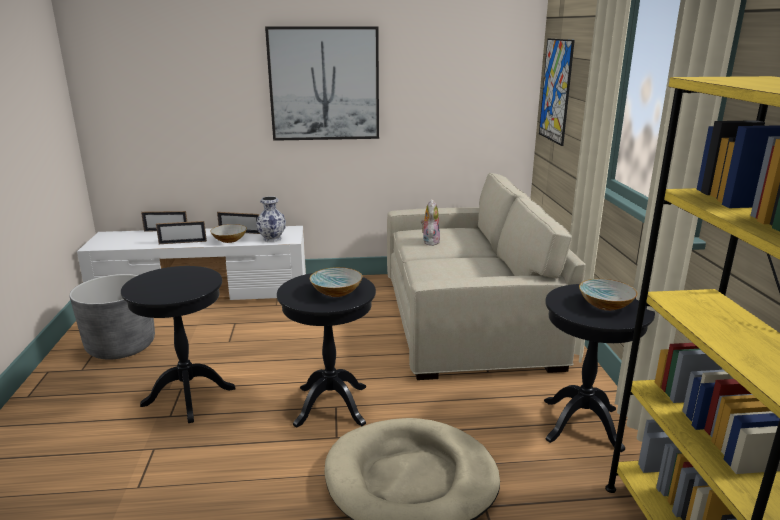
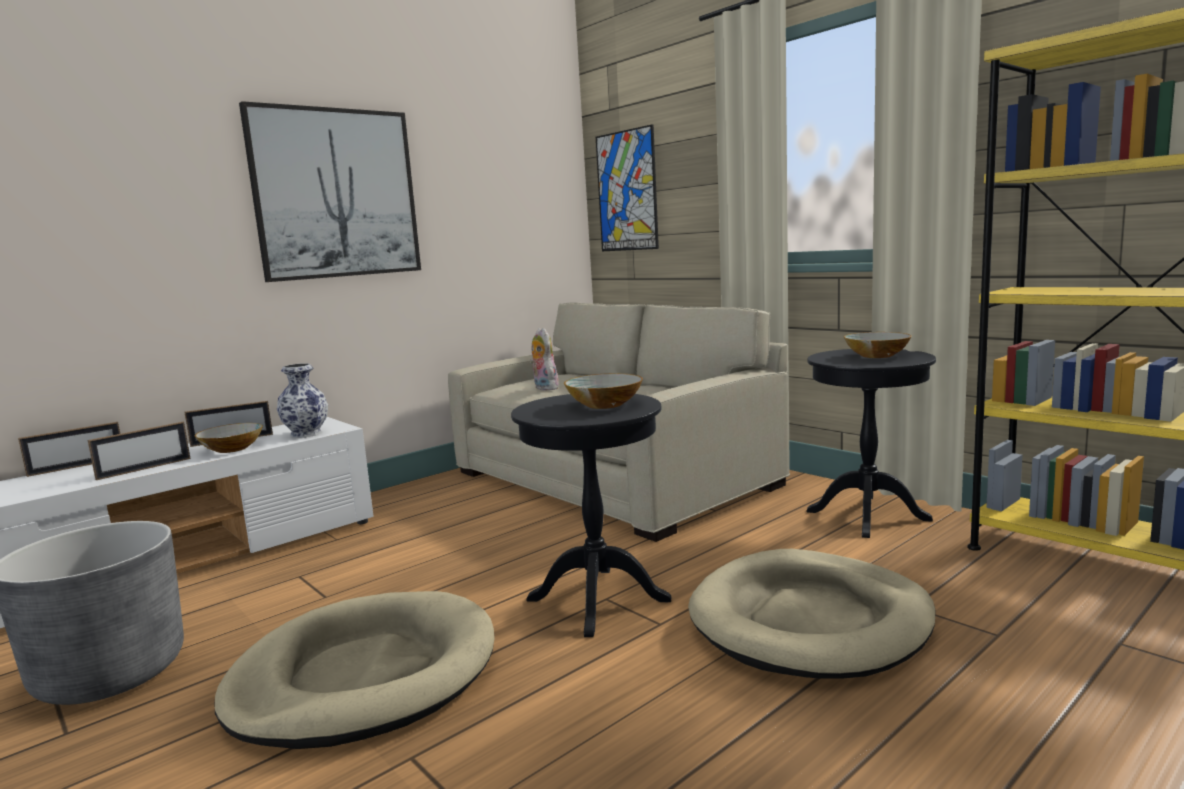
camera: 35 degrees left, 10 degrees down
(189, 396) = (364, 676): black side table -> beige dog bed

